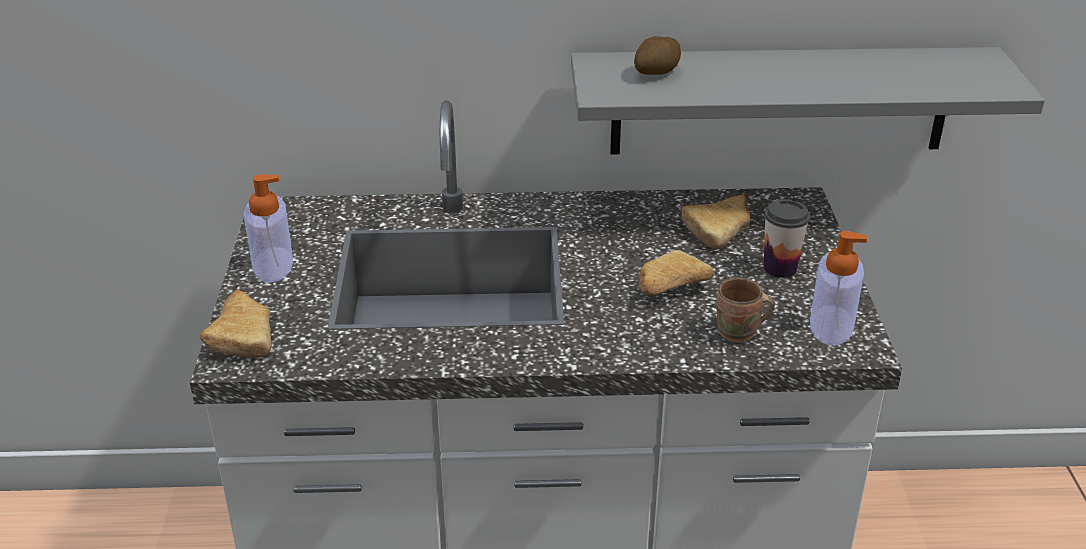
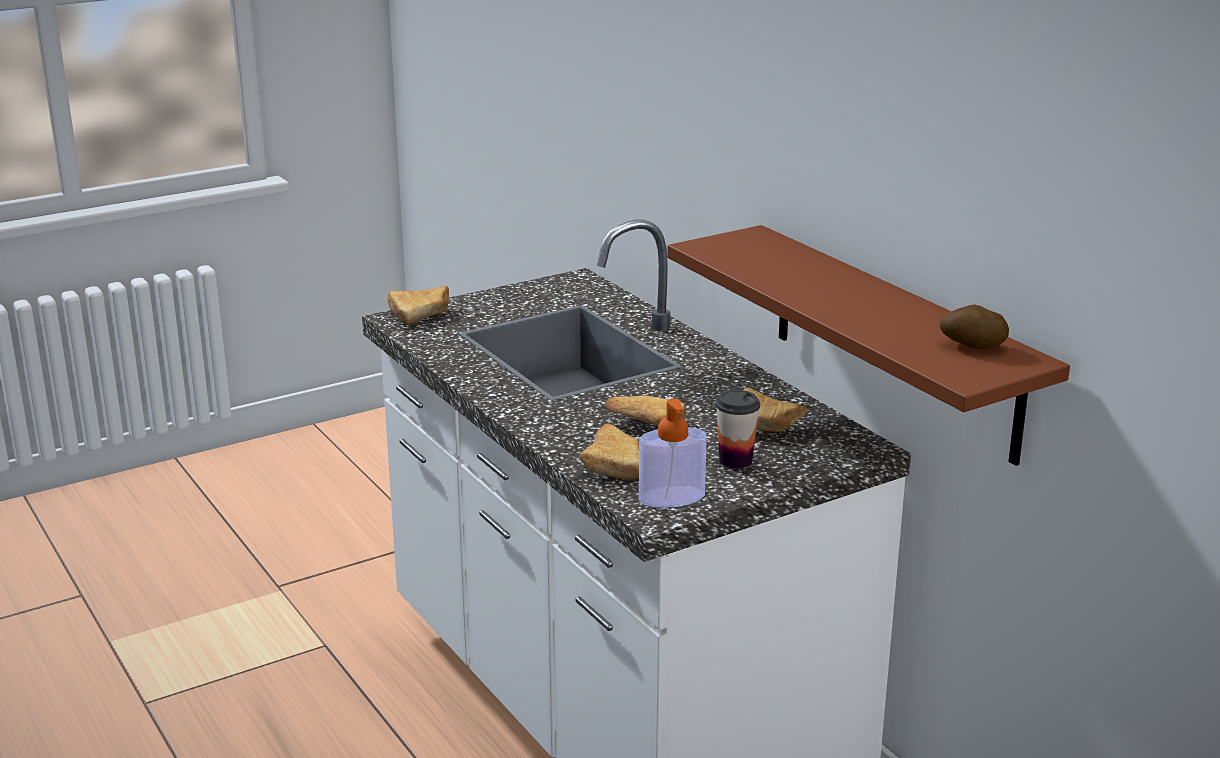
camera: 60 degrees right, 10 degrees down
(273, 265) = (511, 298): soap dispenser -> none
(656, 73) = (766, 254): potato -> potato (972, 346)
(739, 334) = (613, 463): brown mug -> bread
(780, 101) = (894, 341): grey shelf -> brown shelf

